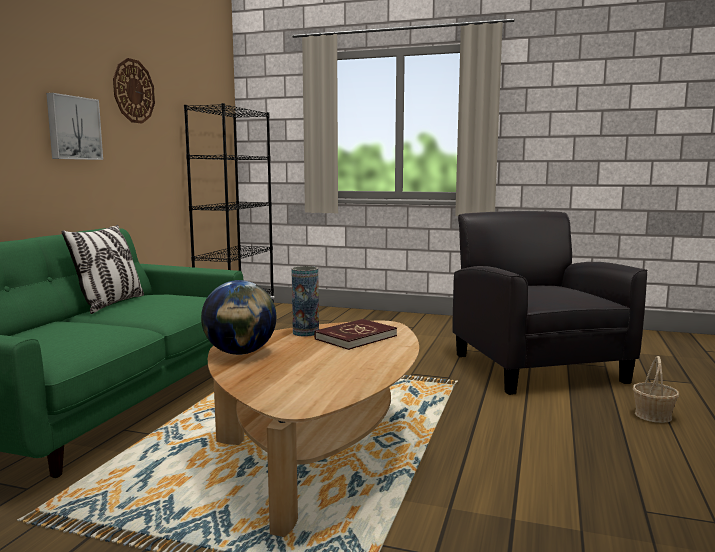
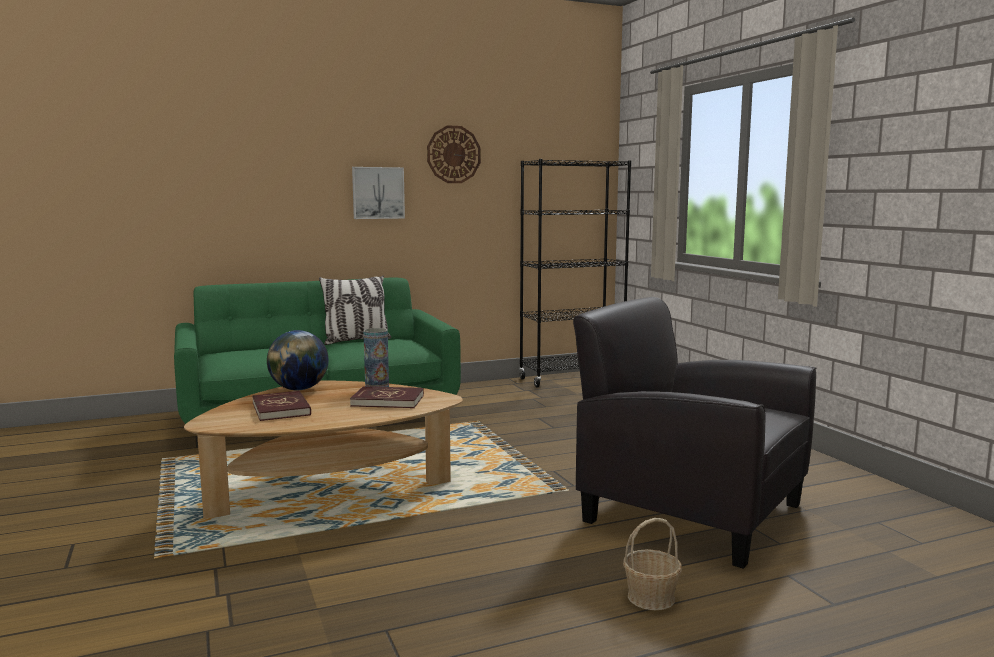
camera: 50 degrees right, 0 degrees up
(304, 371) = (281, 409): none -> red book
(536, 367) = (690, 512): black armchair -> black armchair turned 90 degrees counterclockwise

